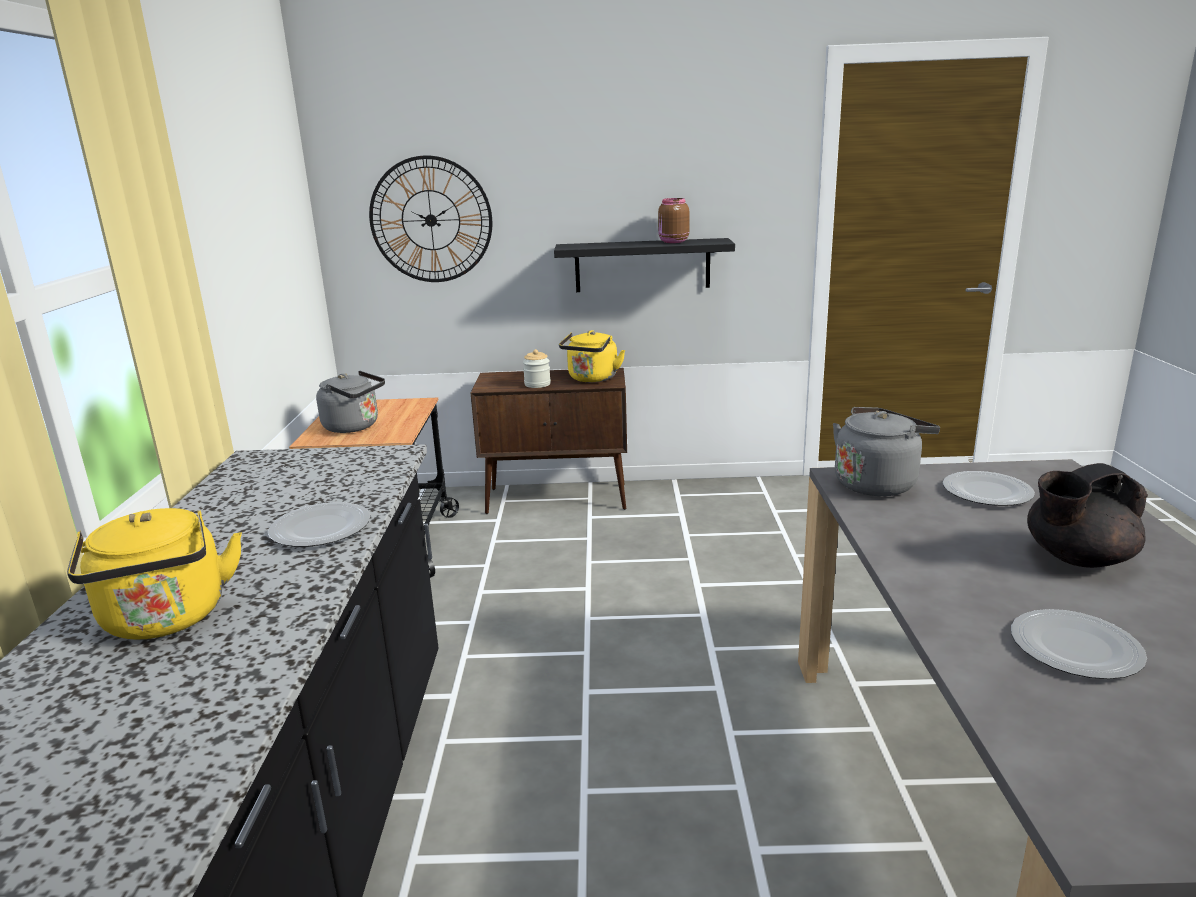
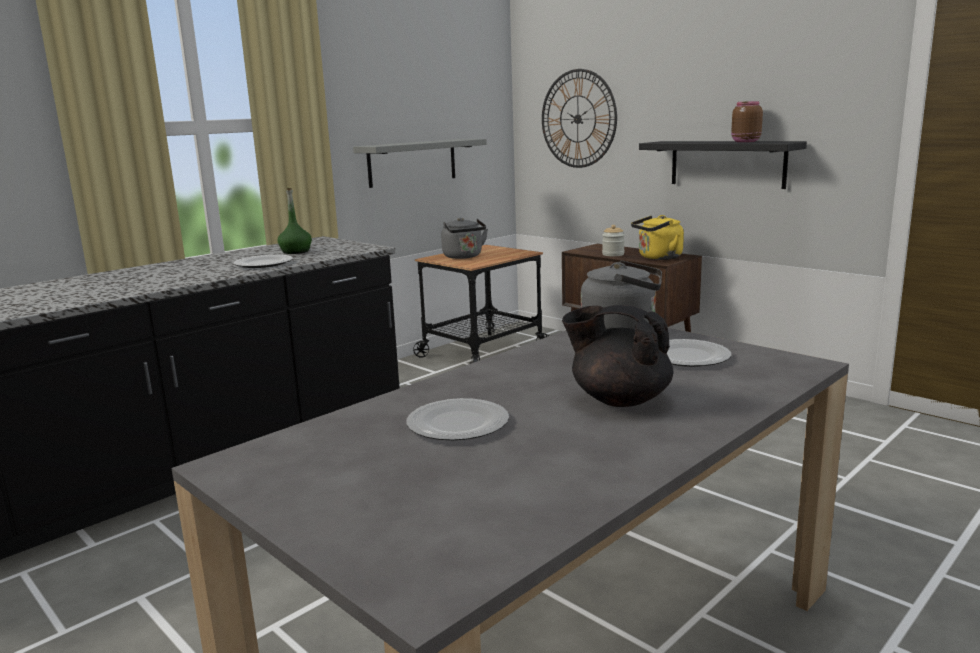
camera: 45 degrees right, 5 degrees down
(167, 620) = (150, 275): yellow kettle -> none
(253, 304) = (412, 162): none -> grey shelf
(295, 491) = (296, 251): none -> green bottle

